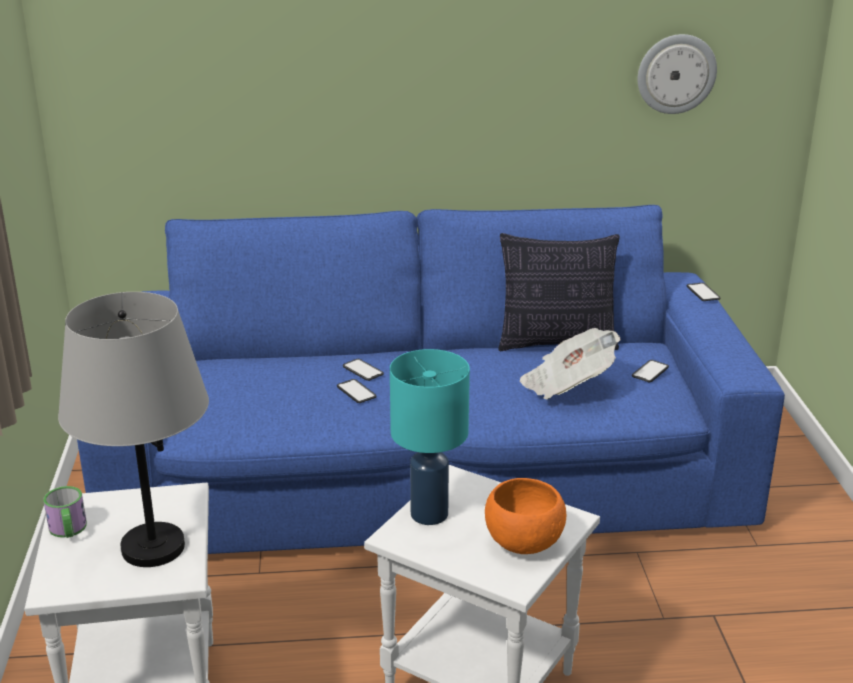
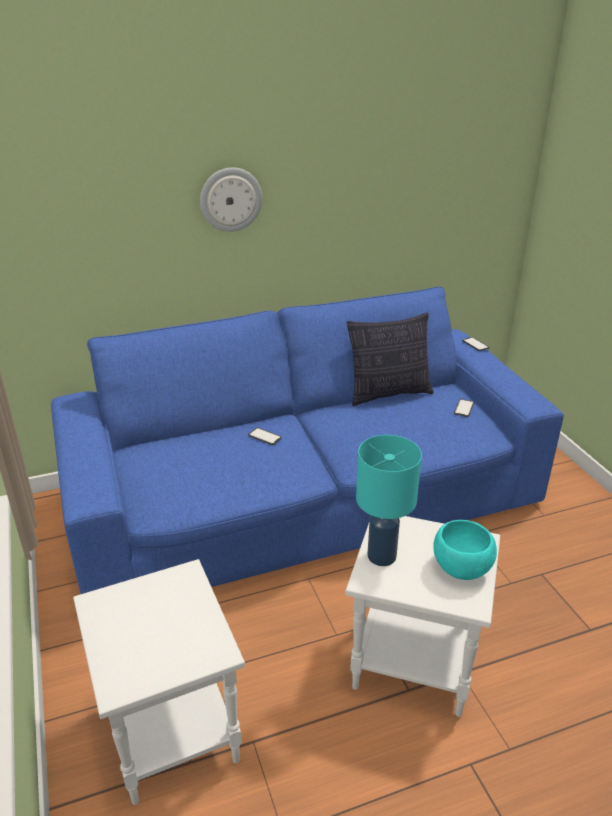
camera: 15 degrees left, 5 degrees up
(68, 530) = (104, 627): mug -> none
(152, 548) = (182, 630): grey table lamp -> none
(356, 392) = (269, 456): phone -> none
(524, 543) = (461, 568): orange bowl -> turquoise bowl
(567, 385) = (415, 427): newspaper -> none
(676, 74) = (447, 191): wall clock -> wall clock (230, 199)

